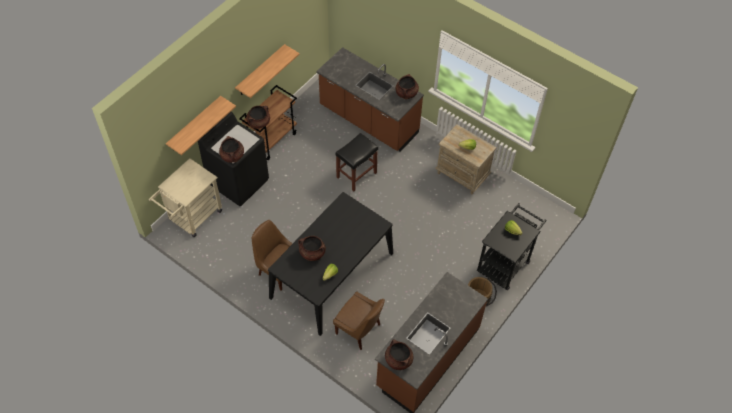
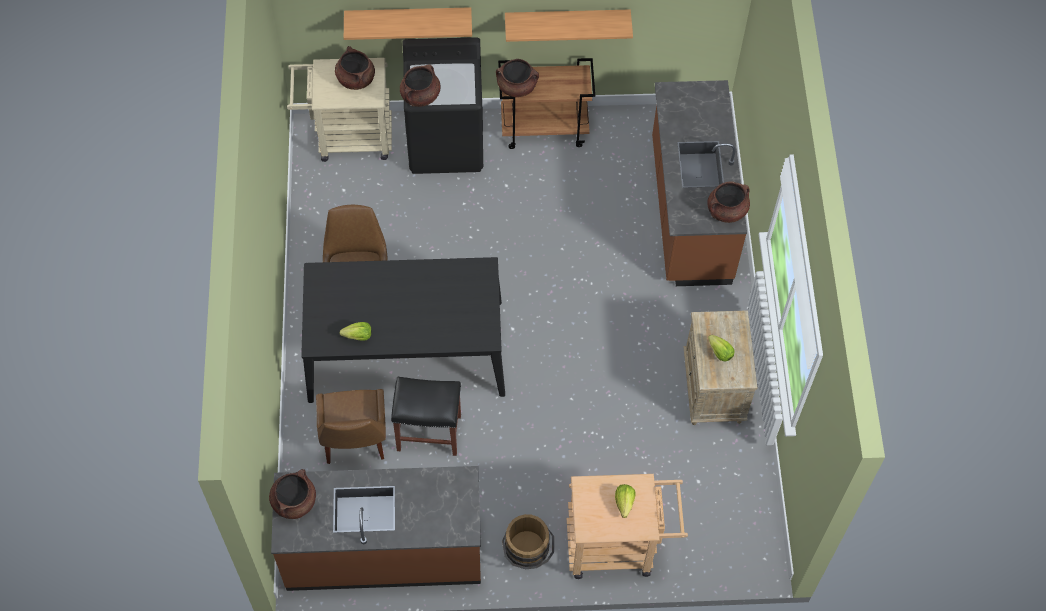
camera: 50 degrees right, 5 degrees up
(312, 253) = (371, 293): brown cooking pot -> brown cooking pot (355, 79)
(356, 174) = (586, 263): black stool -> black stool (430, 432)
(505, 263) = (618, 546): black cart -> beige cart

